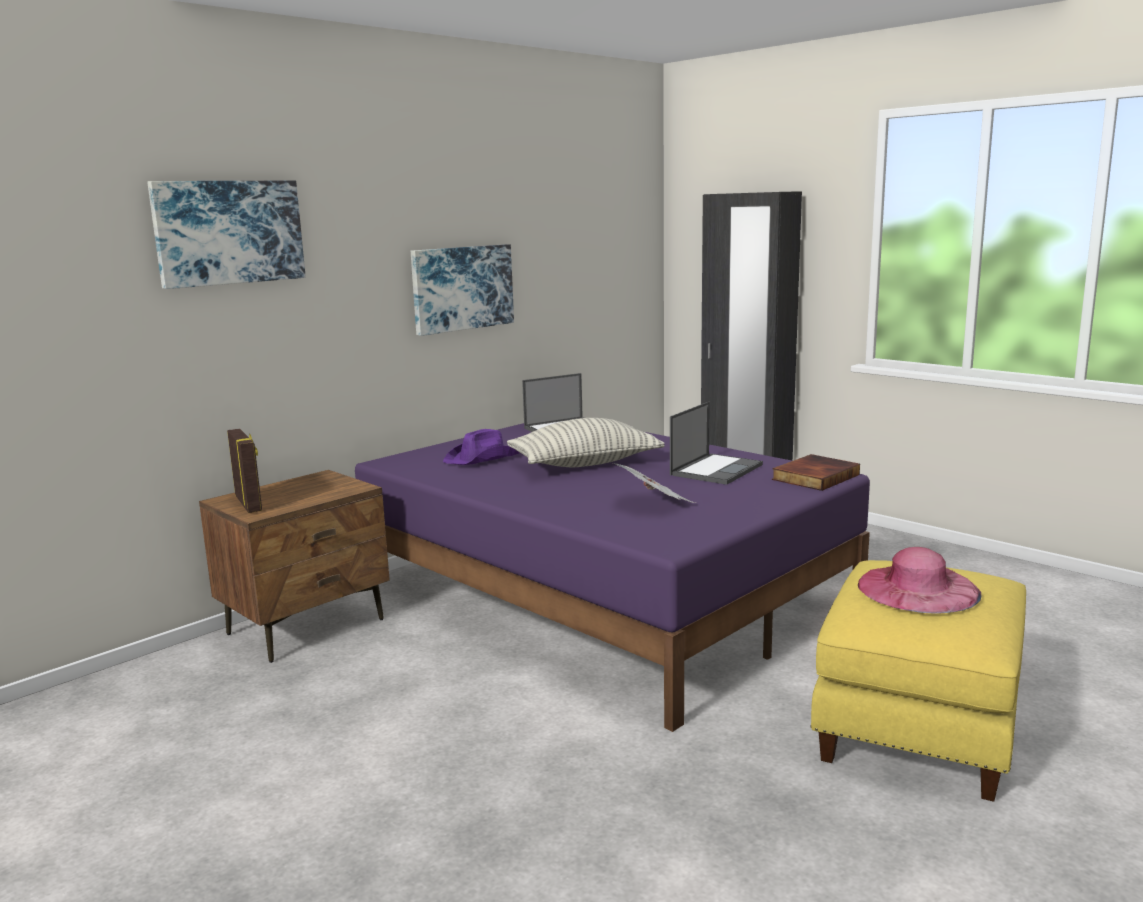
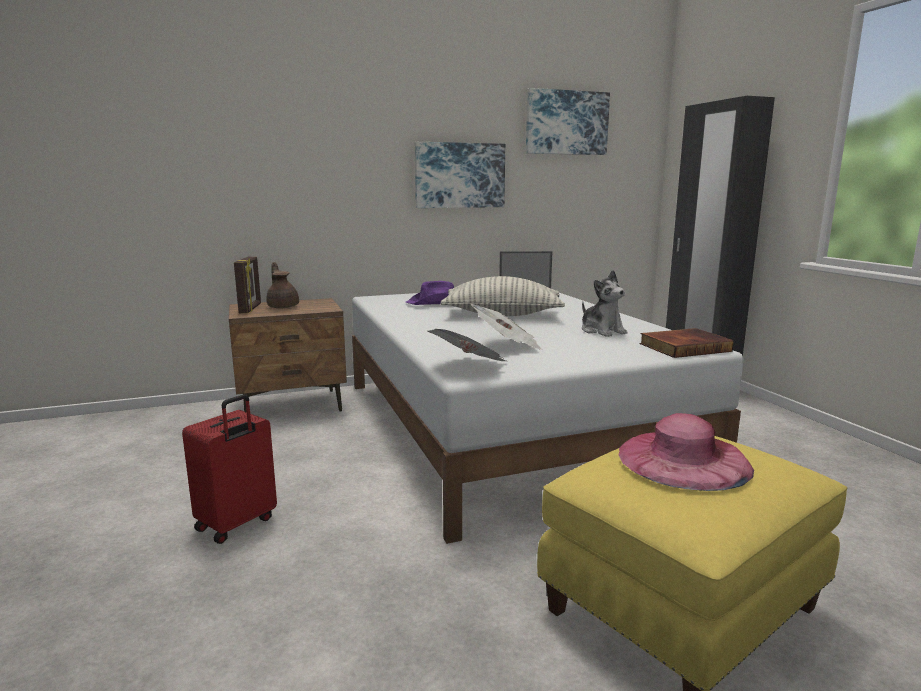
camera: 25 degrees right, 0 degrees up
(228, 232) = (264, 116): picture -> picture (566, 123)
(288, 493) = (283, 306): none -> brown teapot
(426, 778) = (237, 524): none -> red suitcase
(602, 596) = (507, 427): purple bed -> white bed
(659, 536) = (470, 367): none -> newspaper
(716, 469) = (602, 331): laptop -> plush toy

